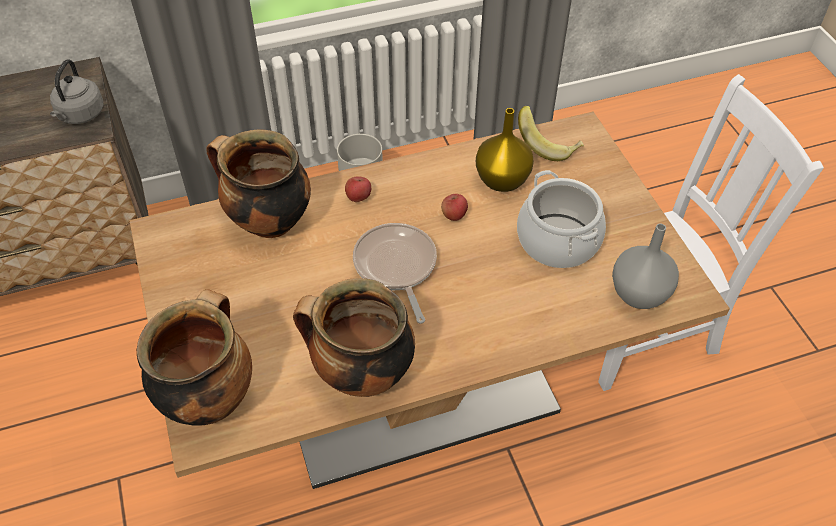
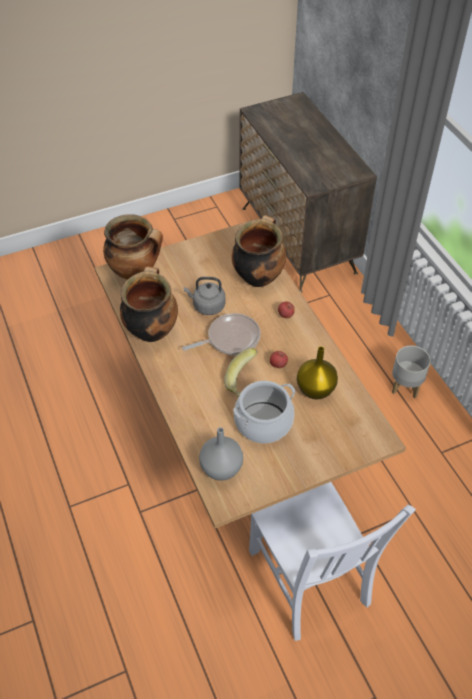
camera: 85 degrees right, 0 degrees up
(80, 115) = (322, 180): grey kettle -> grey kettle (207, 306)
(548, 145) = (358, 417): banana -> banana (243, 381)

